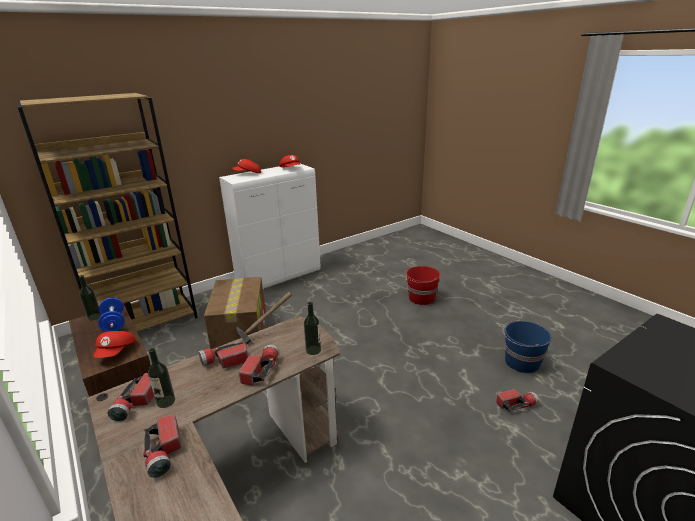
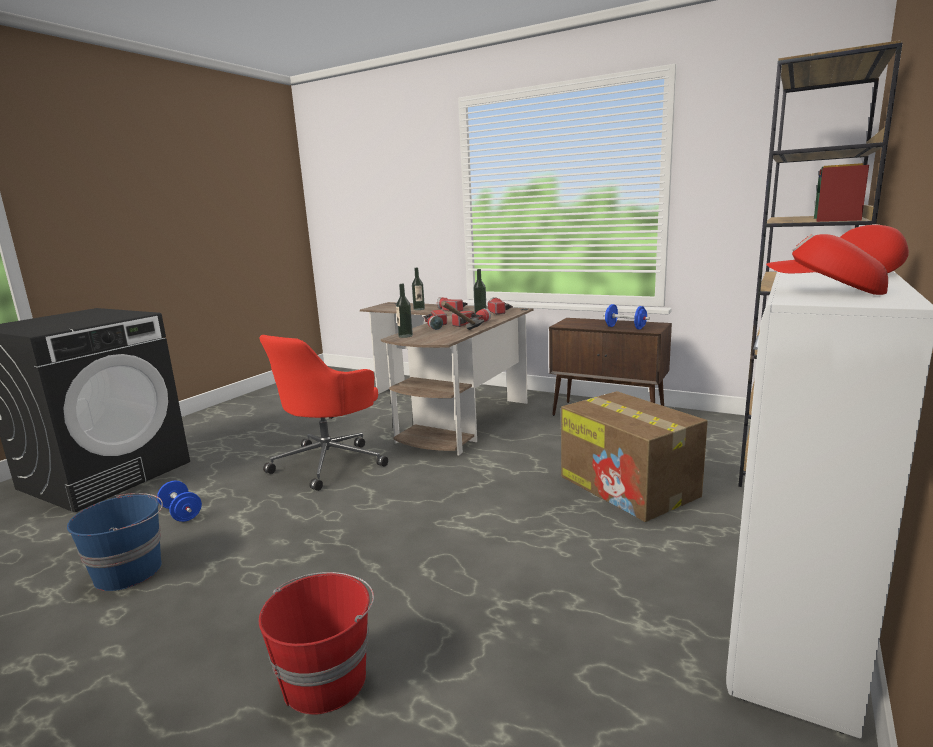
camera: 155 degrees right, 10 degrees down
(94, 317) = (656, 326): bottle -> bottle (419, 309)
(116, 351) = (576, 323): red cap -> none
(403, 432) = (330, 462): none -> red office chair
(516, 405) = (181, 513): flashlight -> blue dumbbell

